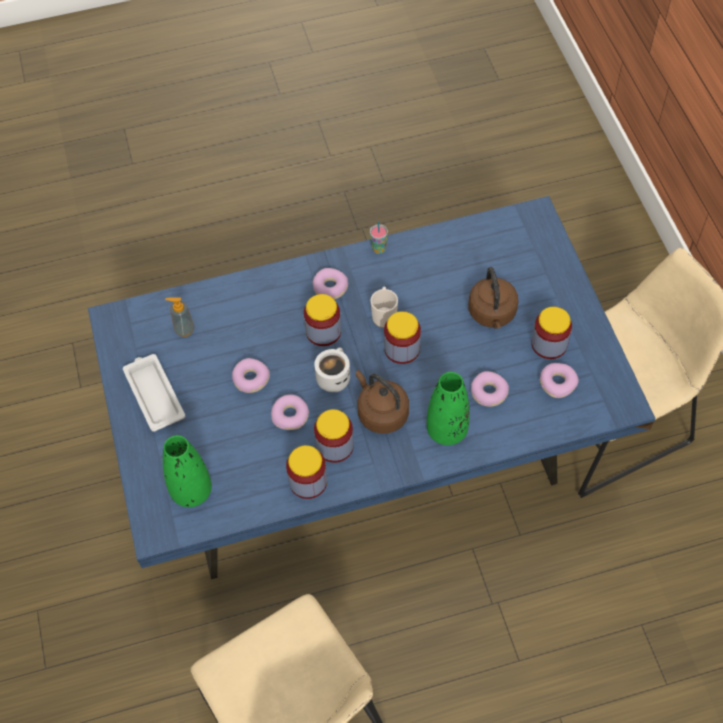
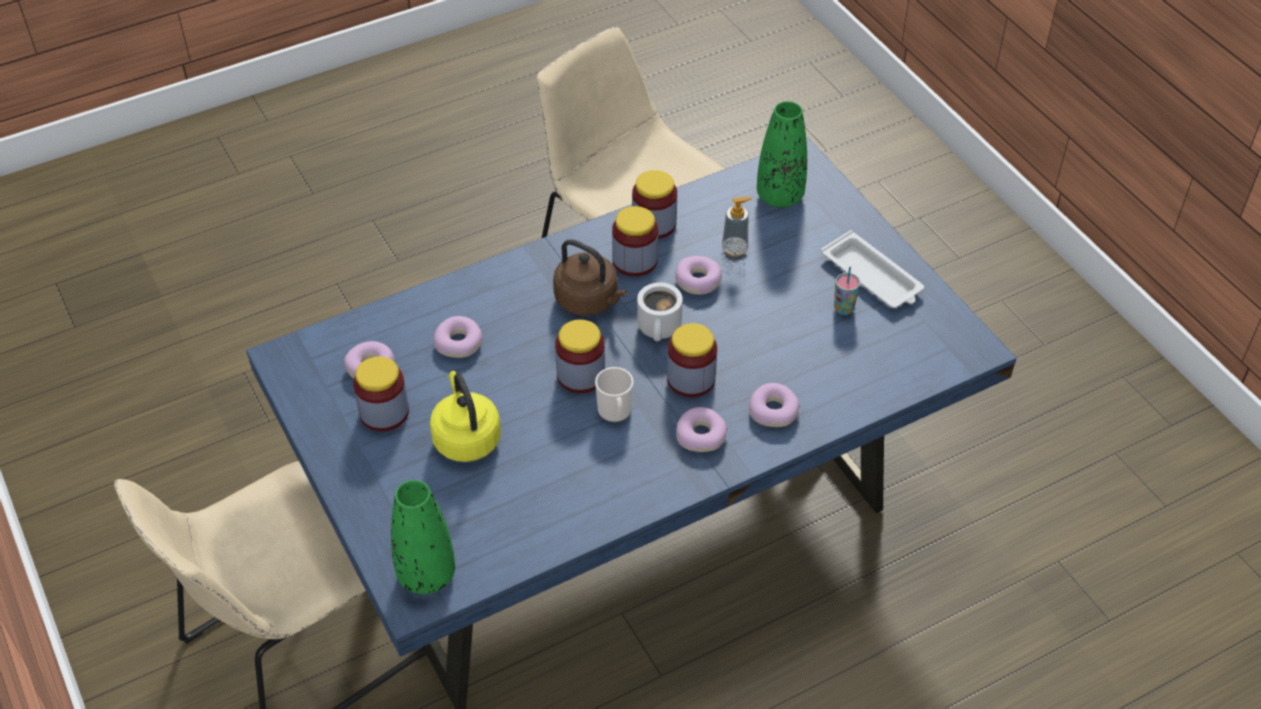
camera: 165 degrees right, 10 degrees down
(184, 329) = (874, 352): soap dispenser -> soap dispenser (734, 249)
(251, 379) = (762, 310): donut -> donut (773, 411)
(379, 249) = (648, 502): cup -> cup (843, 309)
(447, 430) = (505, 296): green vase -> green vase (426, 575)
(492, 314) = (466, 438): brown kettle -> yellow kettle

